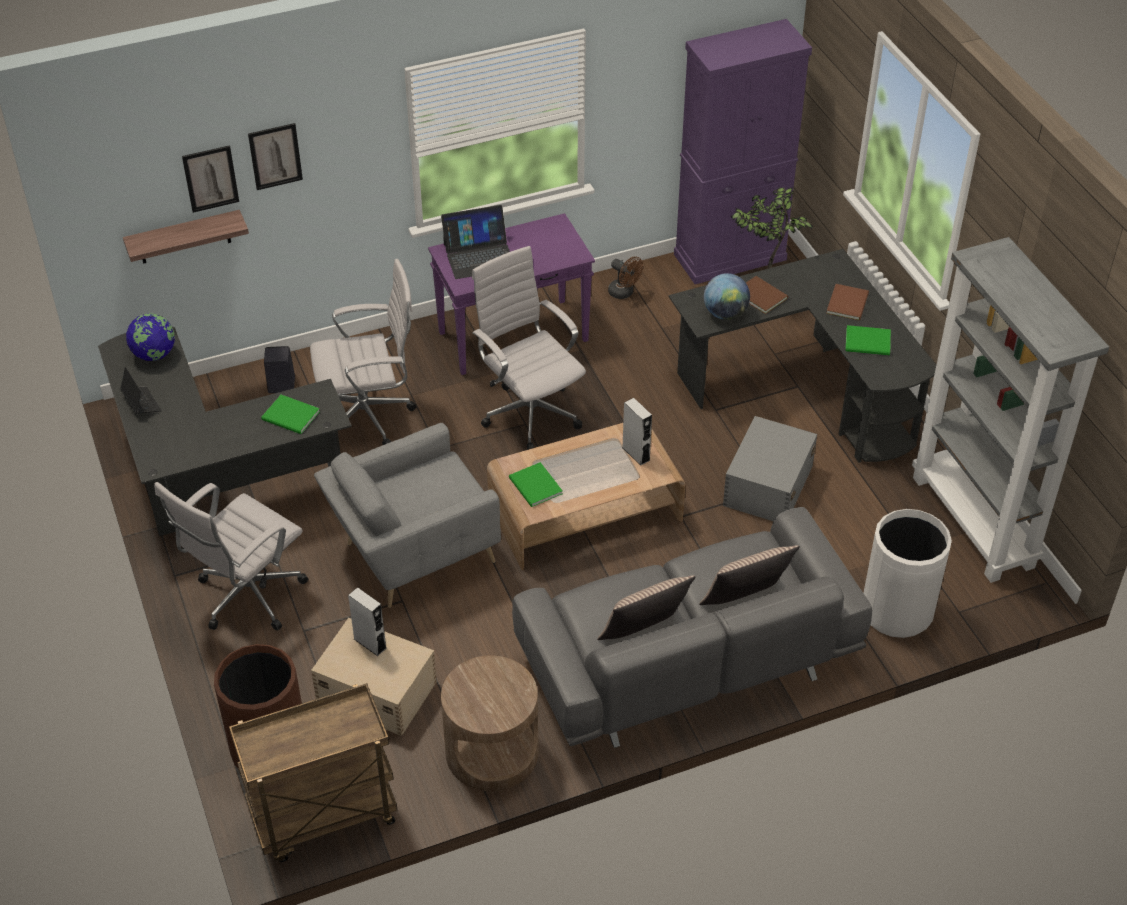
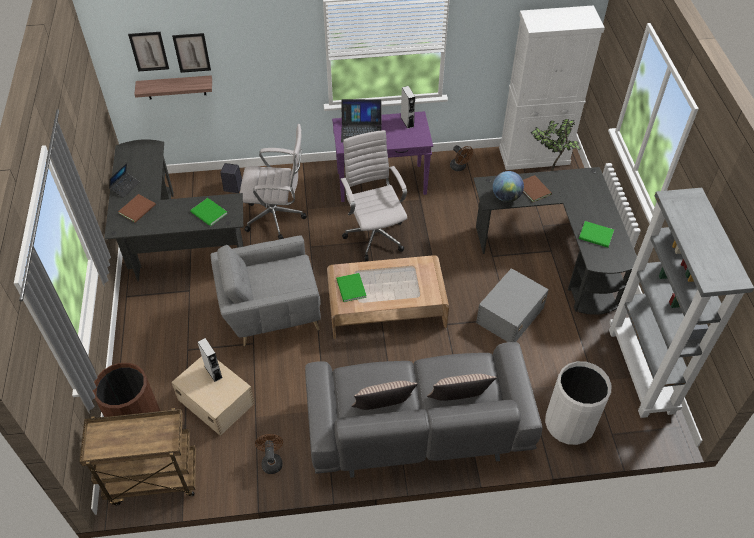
camera: 15 degrees right, 5 degrees up
(141, 403) = (125, 187): laptop -> laptop turned 45 degrees clockwise
(154, 354) = (145, 157): globe -> none
(246, 598) = (162, 320): white office chair -> none
(275, 156) = (234, 45): picture -> picture (149, 51)
(492, 752) = (271, 461): brown side table -> brown fan
(636, 454) = (422, 279): grey speaker -> grey speaker (407, 122)
(730, 257) = (534, 156): purple cabinet -> white cabinet
(849, 303) = (591, 205): brown book -> brown book (138, 209)

